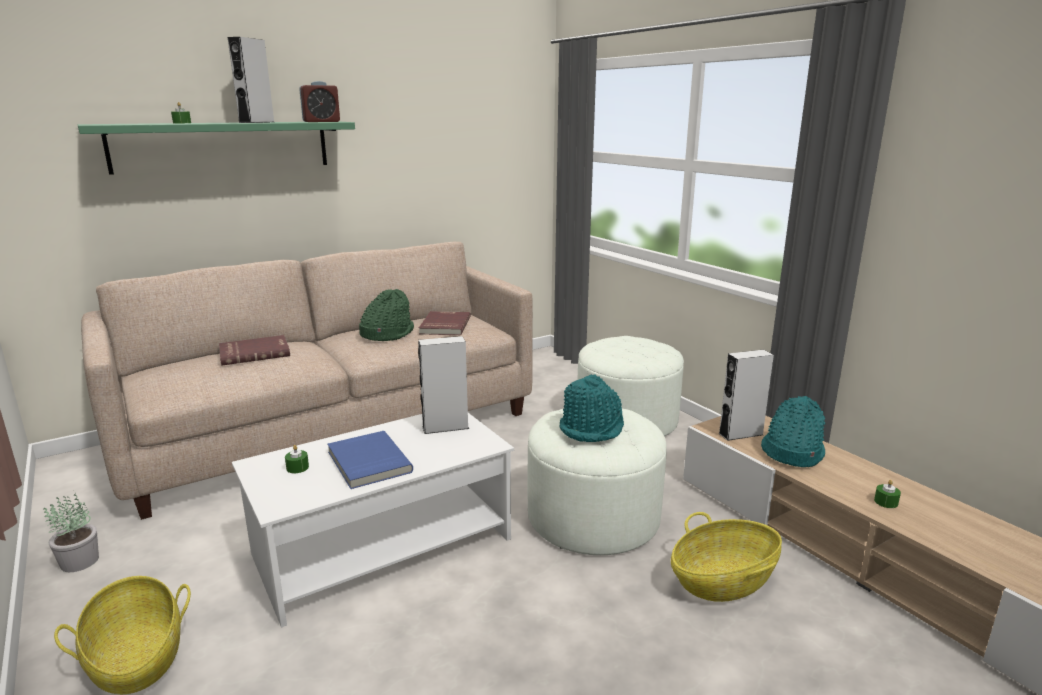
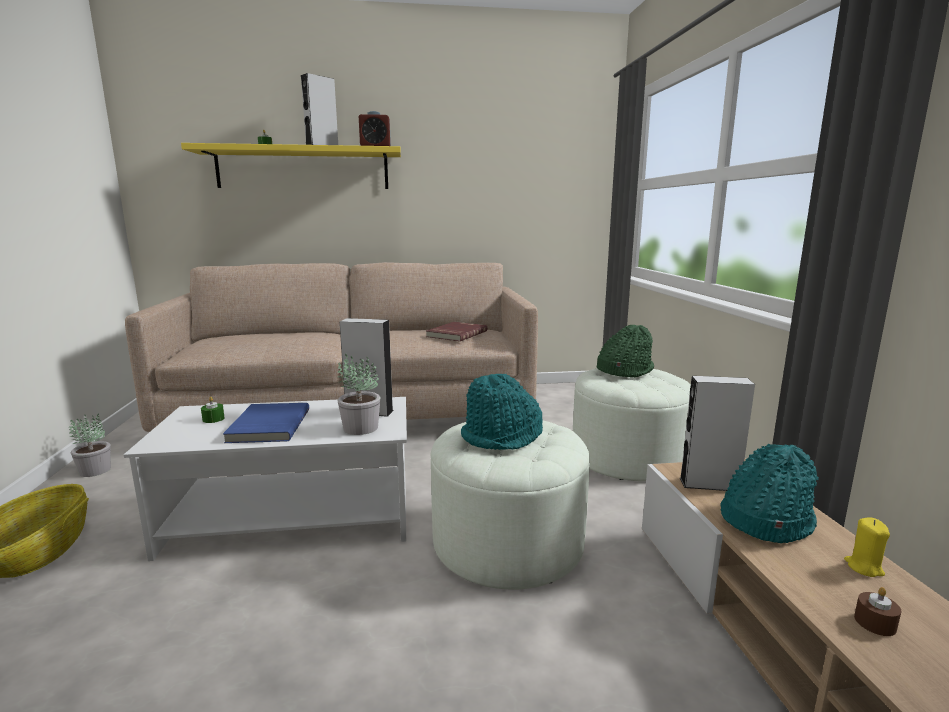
camera: 25 degrees right, 5 degrees down
(222, 146) = (303, 169): green shelf -> yellow shelf
(254, 352) = (284, 334): red book -> none
(387, 334) = (401, 334): green hat -> green hat (624, 370)
(459, 446) = (359, 428): none -> potted plant
(723, 581) = (602, 663): basket -> none
(861, 470) = (864, 567): none -> yellow candle
(886, 502) = (875, 623): green candle -> brown candle

